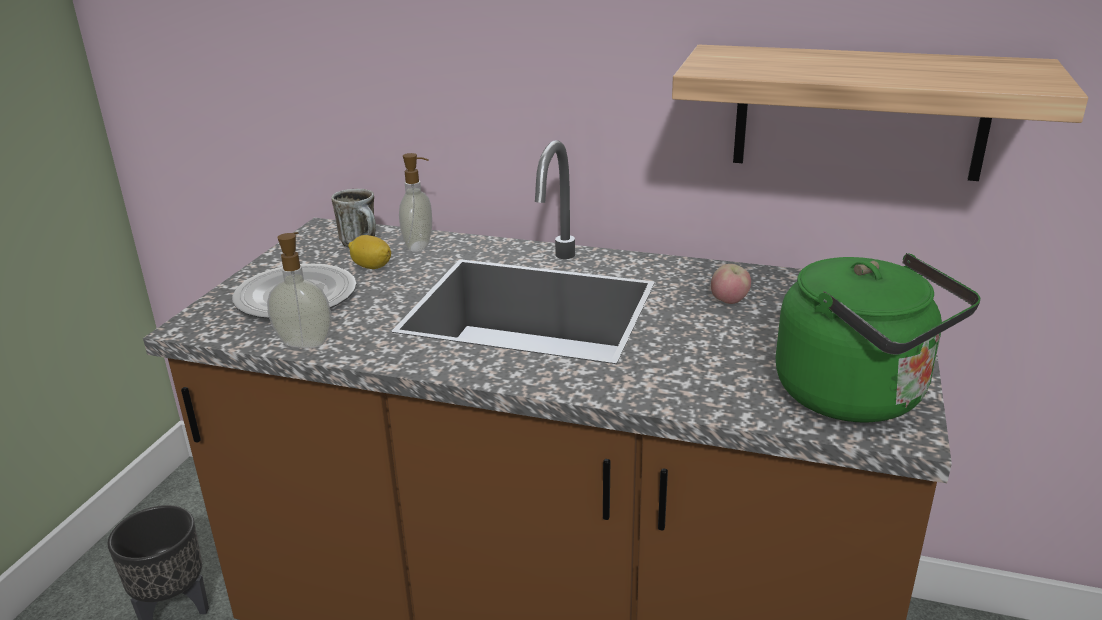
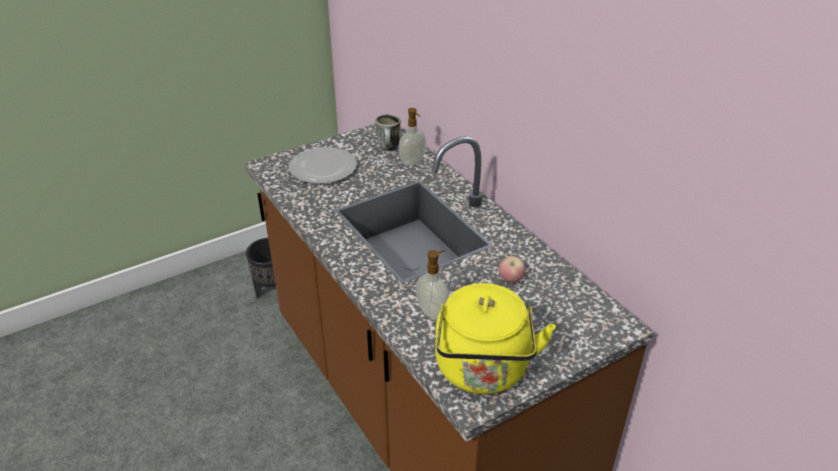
camera: 40 degrees right, 10 degrees up
(305, 342) = (295, 197): soap dispenser -> soap dispenser (433, 312)
(371, 267) = (374, 165): lemon -> none
(859, 112) = (636, 197): shelf -> none
(859, 397) = (483, 372): green kettle -> yellow kettle

